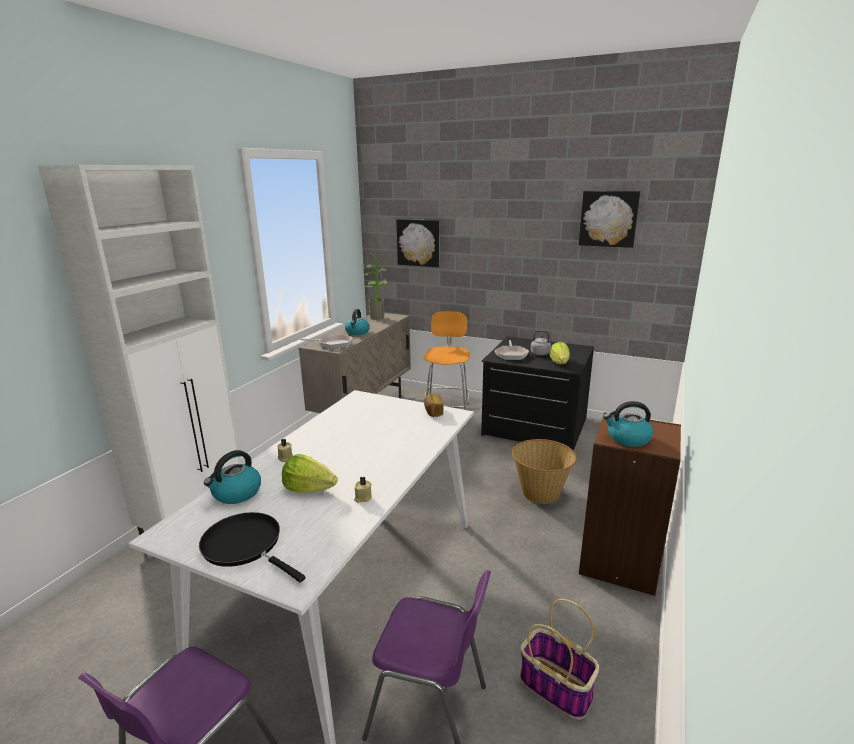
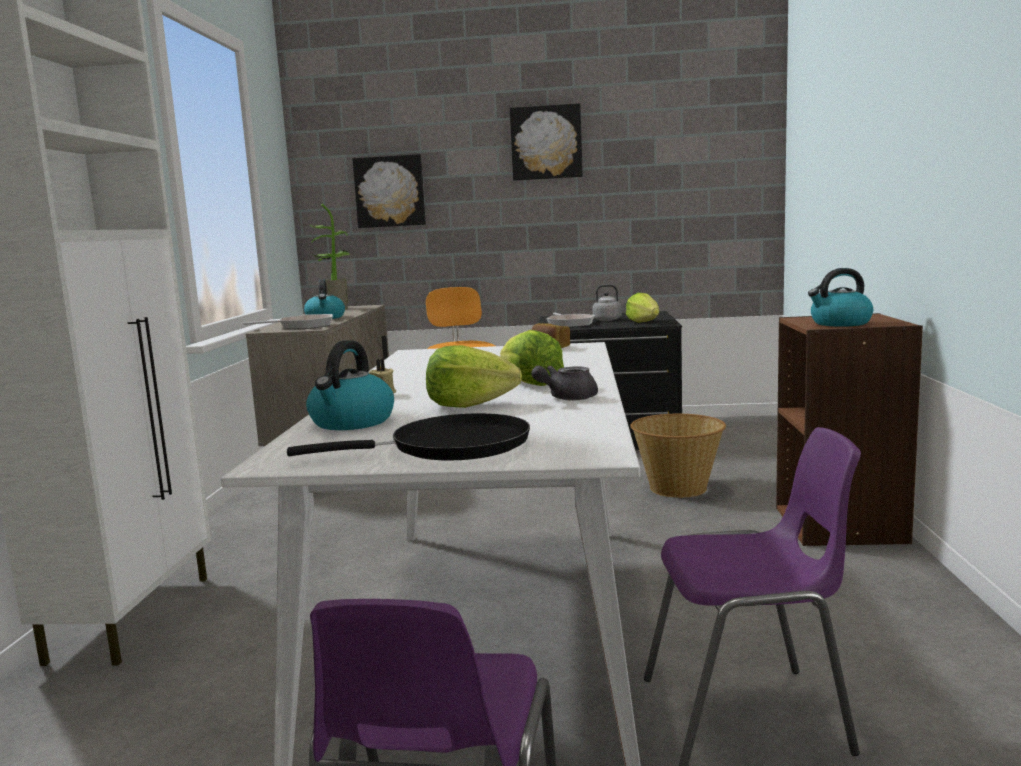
camera: 20 degrees left, 10 degrees down
(245, 546) = (450, 447): black frying pan -> black frying pan turned 150 degrees clockwise
(362, 498) = (566, 398): beige candle -> grey teapot
(367, 467) = (530, 383): none -> lettuce
(557, 688) = (888, 647): basket -> none
(608, 219) = (664, 132): picture -> picture (546, 143)

